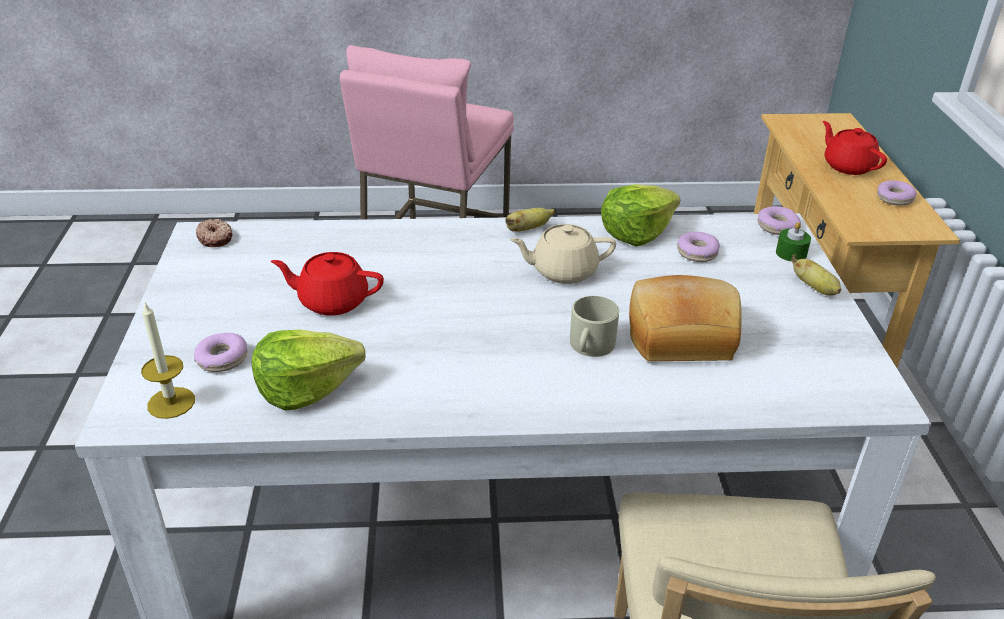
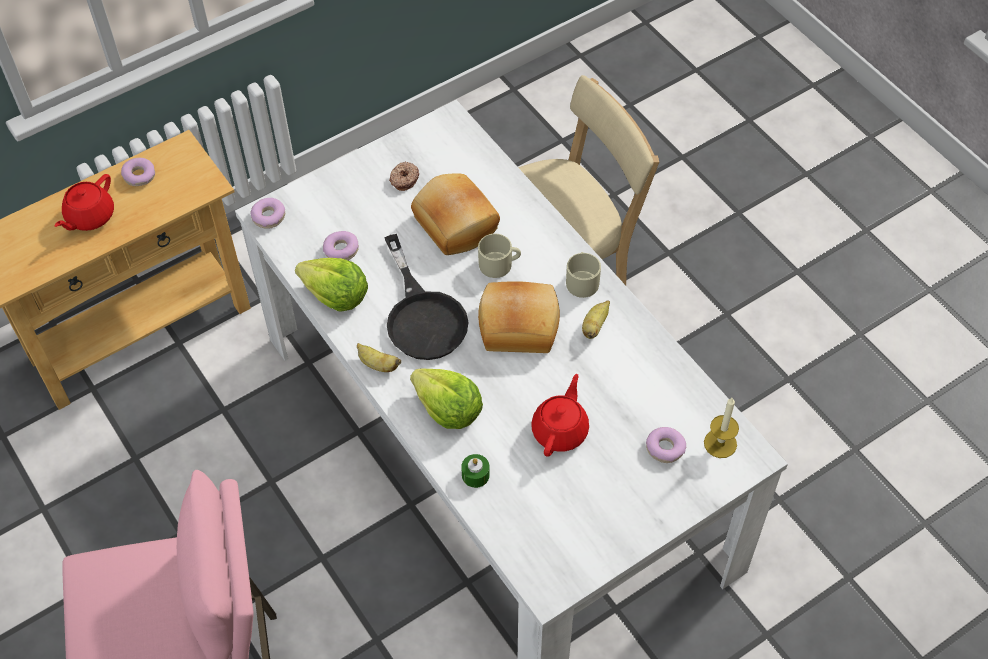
camera: 120 degrees left, 20 degrees up
(215, 238) = (543, 571): donut -> donut (404, 179)
(306, 388) = (652, 383): lettuce -> lettuce (448, 409)
(332, 301) = (560, 430): red teapot -> red teapot turned 135 degrees counterclockwise
(489, 326) = (519, 325): none -> bread
(507, 400) = (582, 280): none -> beige mug
(563, 271) = (423, 316): beige teapot -> black frying pan
(791, 253) = (305, 199): green candle -> green candle (475, 475)
(815, 288) = (346, 175): banana -> banana (595, 326)

